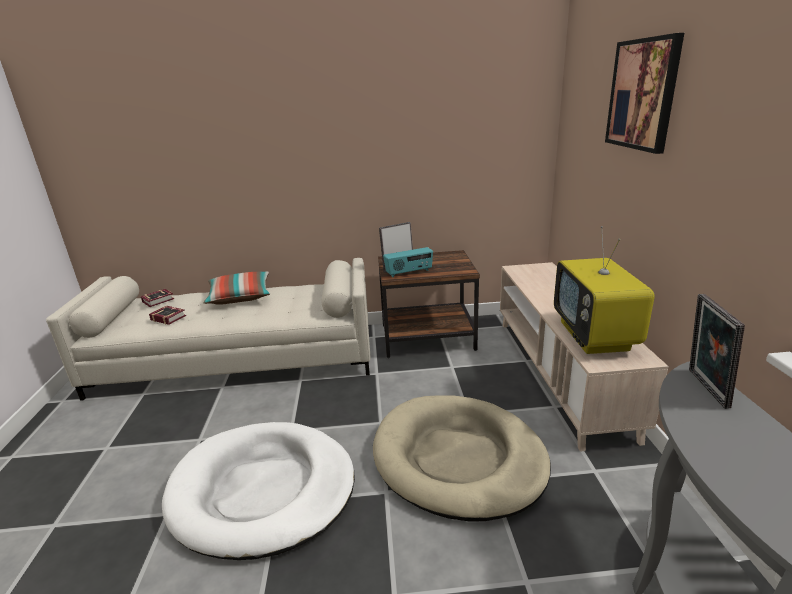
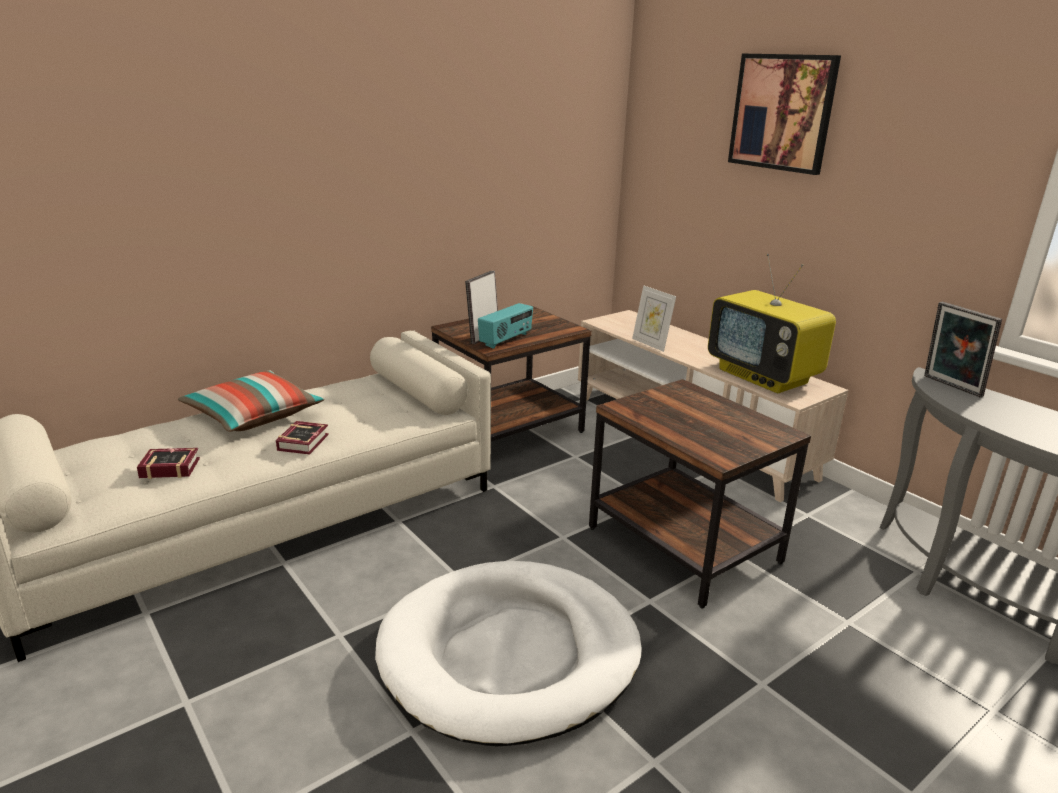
camera: 35 degrees left, 0 degrees up
(160, 300) = (101, 448): book -> book (305, 441)
(458, 459) = (684, 545): beige dog bed -> brown side table
(531, 292) = (650, 344): none -> picture frame

